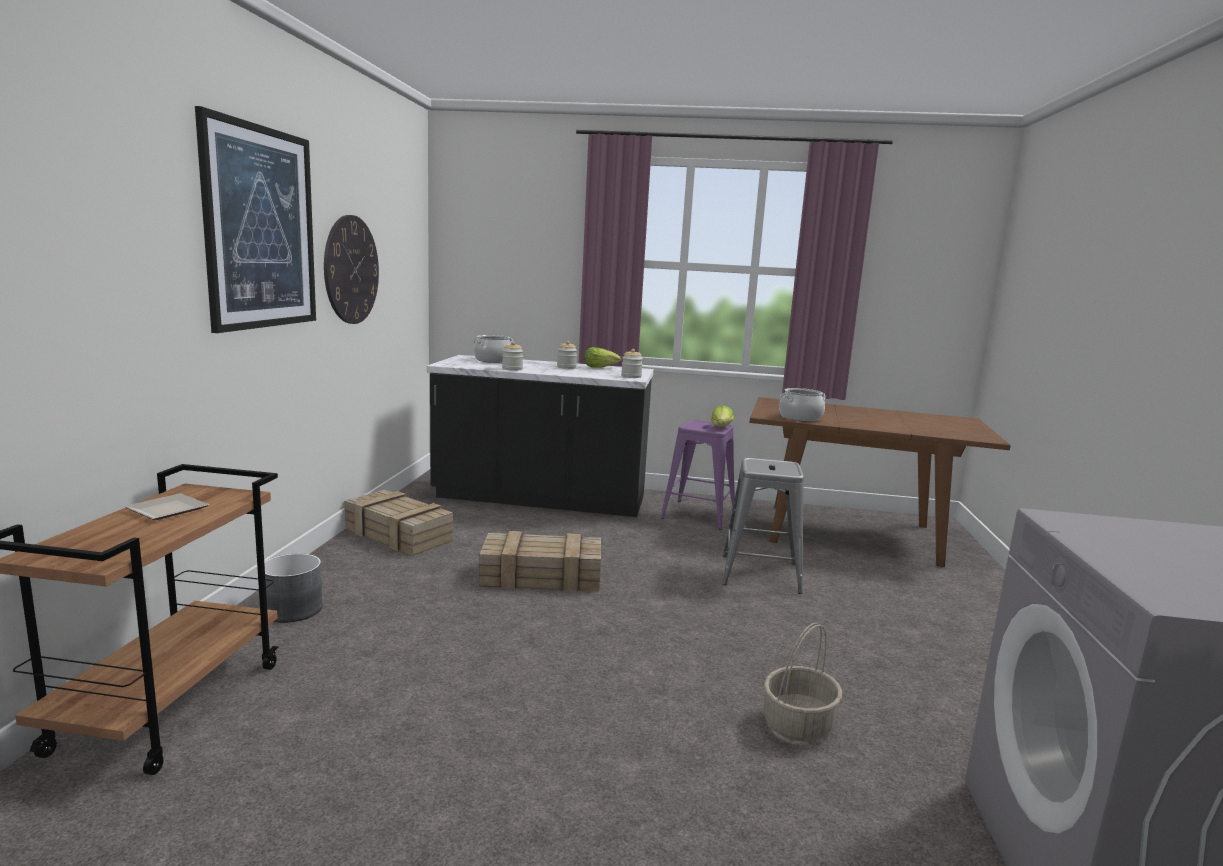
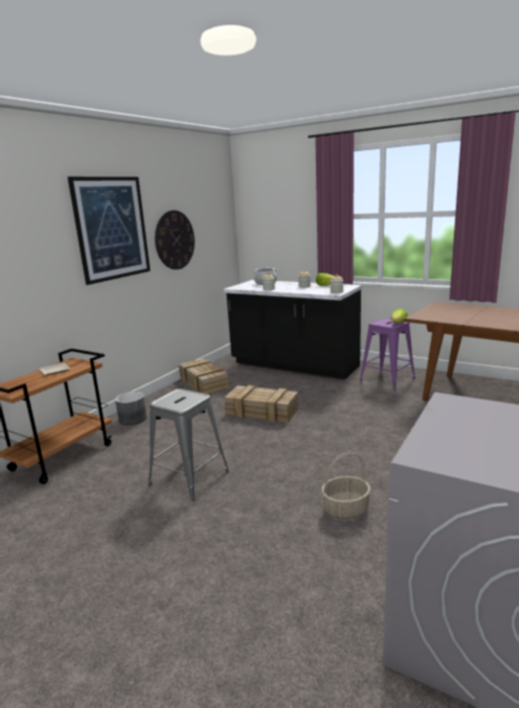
camera: 25 degrees right, 5 degrees up
(760, 574) = (397, 420): grey stool -> grey stool (189, 478)
(800, 418) = (442, 318): cooking pot -> none

